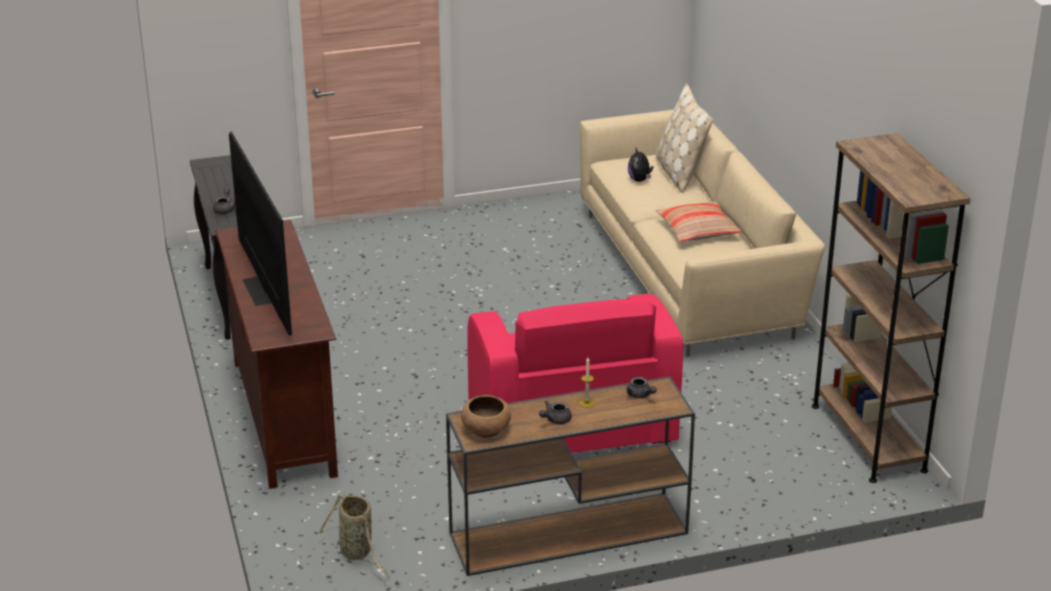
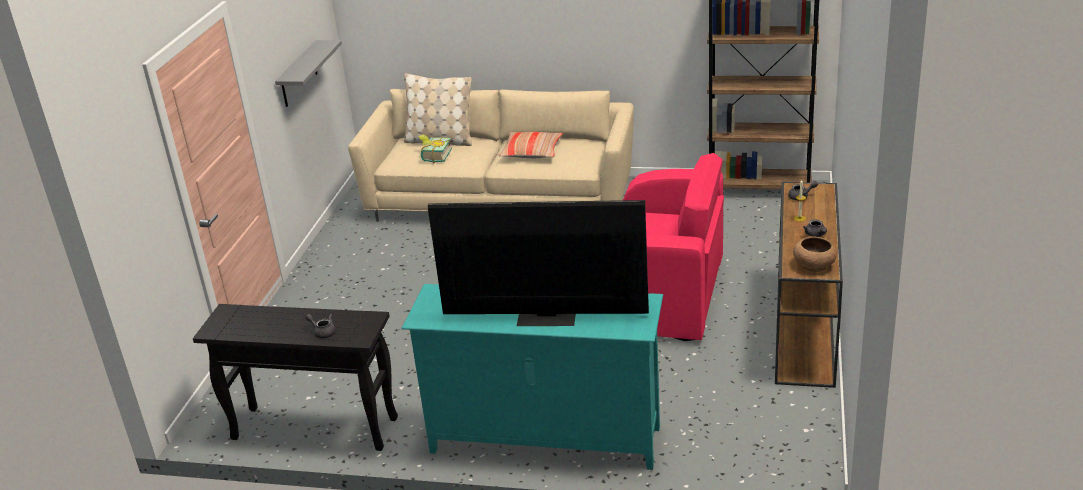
camera: 60 degrees left, 0 degrees up
(282, 417) = (544, 440): brown tv stand -> turquoise tv stand
(357, 553) = (777, 437): basket -> none
(572, 26) = (298, 74): none -> grey shelf
(640, 180) = (433, 156): plush toy -> book

